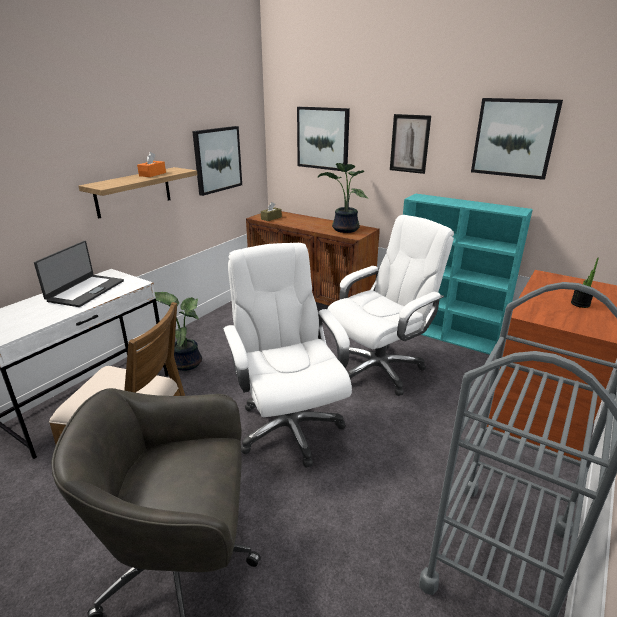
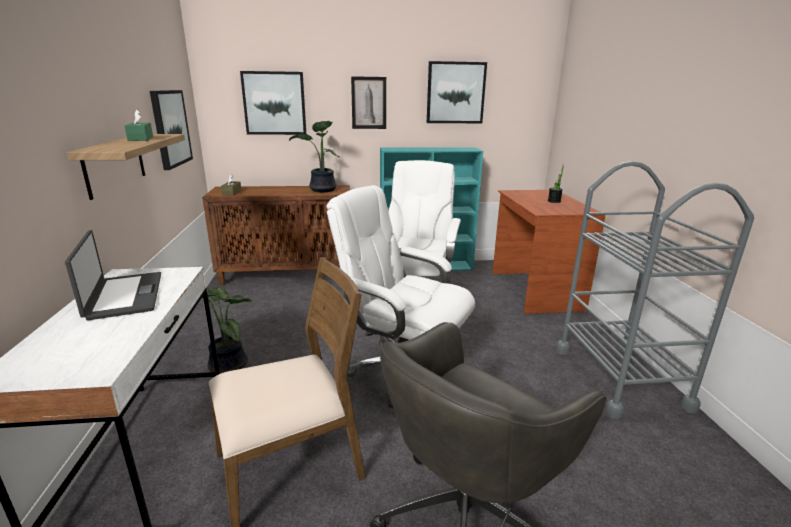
camera: 40 degrees left, 5 degrees down
(152, 174) = (140, 139): orange tissue box -> green tissue box

